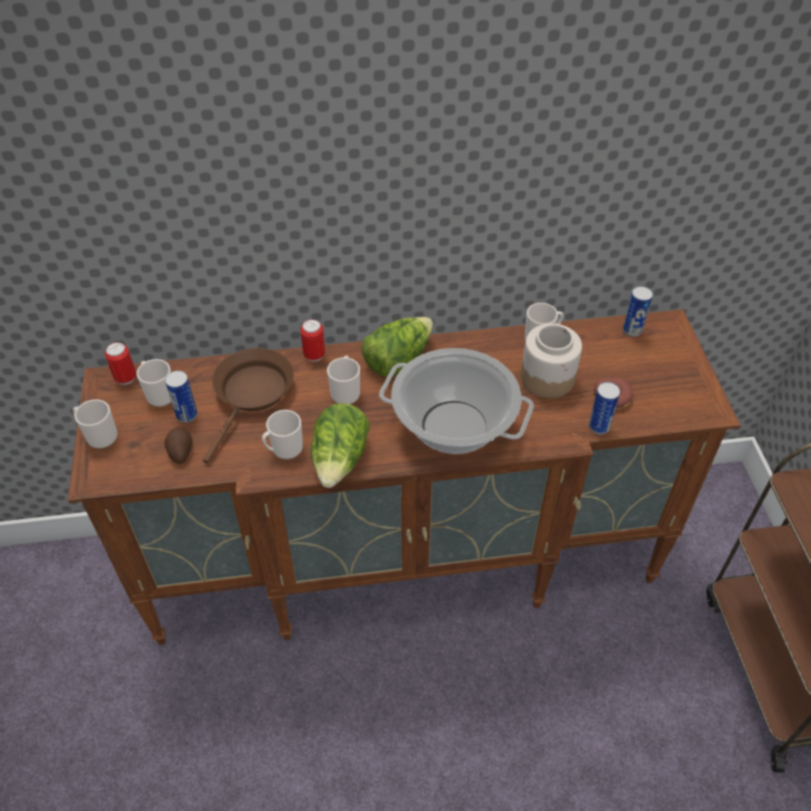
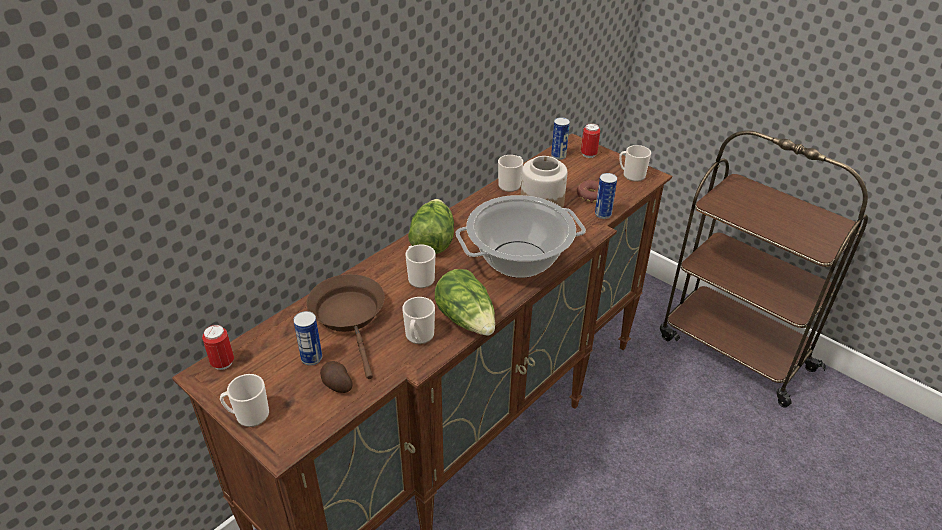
camera: 40 degrees left, 10 degrees down
(159, 394) = (268, 357): mug -> mug (631, 175)
(314, 355) = (368, 268): can -> can (588, 154)

